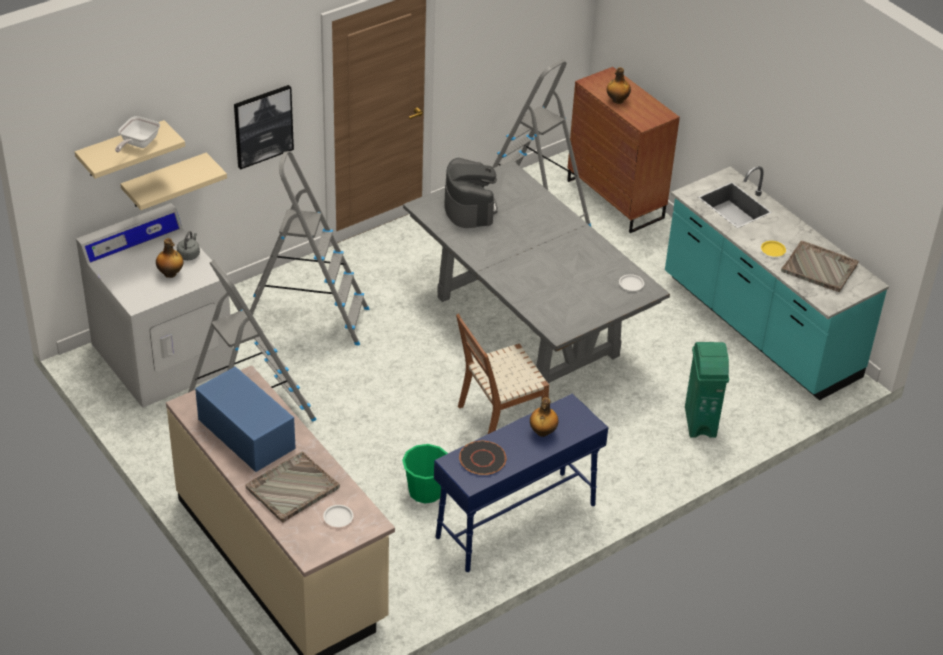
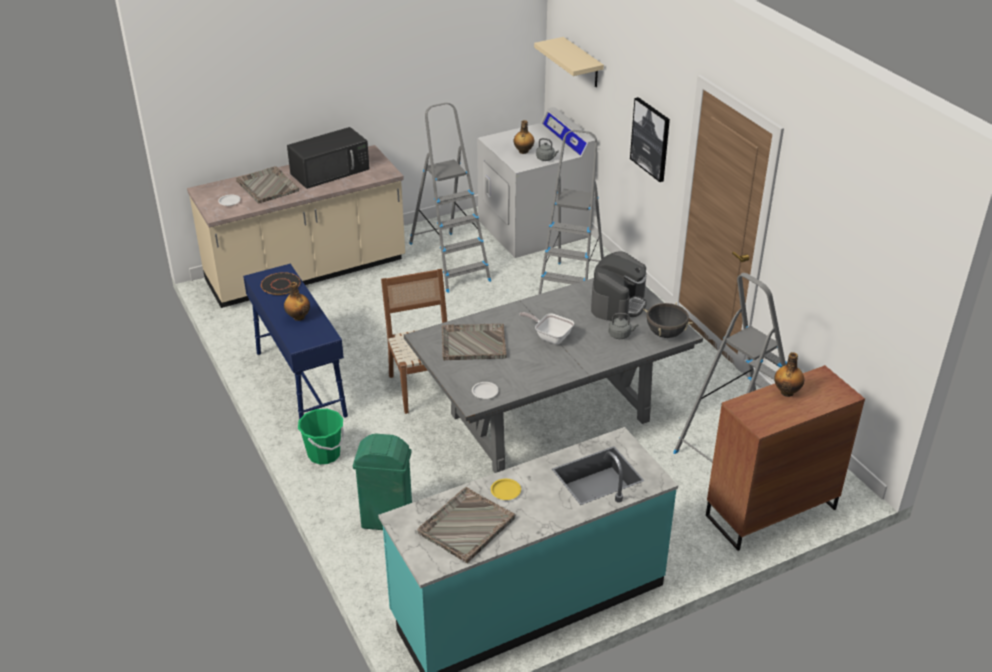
camera: 100 degrees right, 5 degrees down
(138, 144) = (569, 55): frying pan -> frying pan (550, 336)
(165, 181) = (598, 118): beige shelf -> none
(245, 433) = (331, 171): blue microwave -> black microwave
(425, 491) = (351, 340): green bucket -> green bucket (324, 454)
(469, 208) = (618, 304): coffee machine -> coffee machine turned 60 degrees counterclockwise
(512, 180) = (665, 334): none -> black cooking pot
(520, 206) = (621, 335): none -> grey kettle
(559, 297) = (473, 343): none -> grey tray

